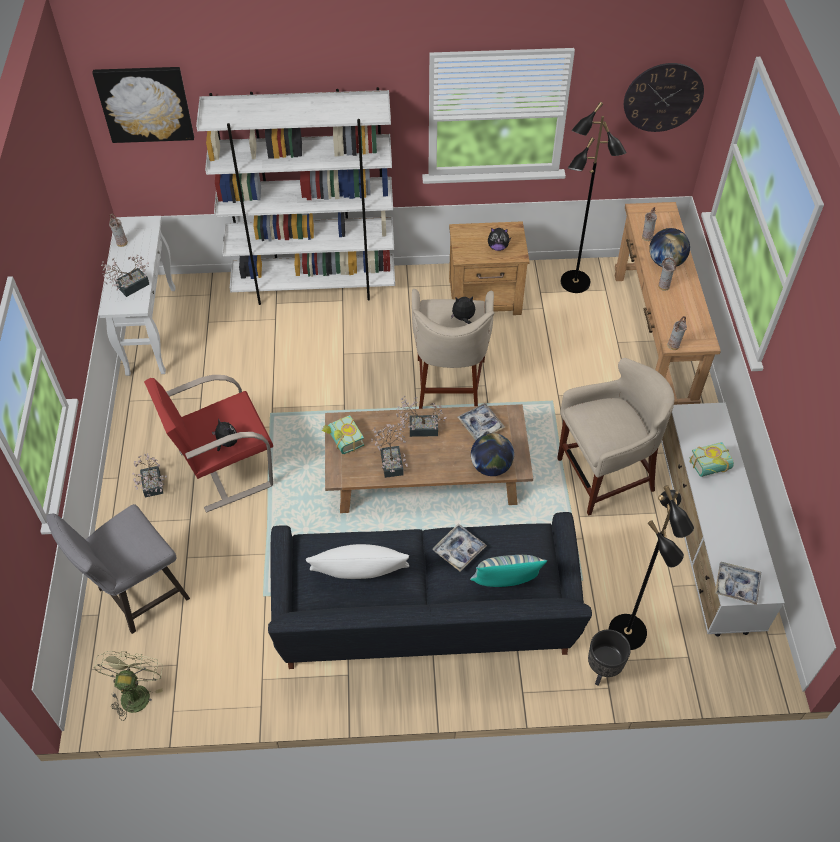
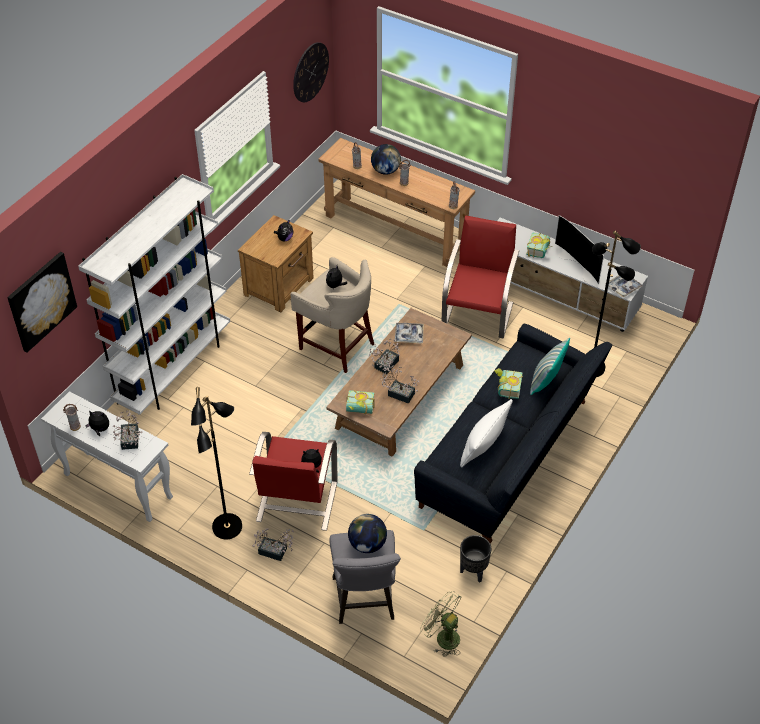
camera: 55 degrees left, 5 degrees down
(130, 260) = (100, 430): none -> plush toy
(459, 550) = (506, 388): tray -> book
(491, 467) = (446, 348): globe -> globe (367, 544)
(575, 283) = (313, 237): black floor lamp -> black floor lamp (228, 527)
(602, 671) = (607, 393): black planter -> black planter (473, 572)
(604, 477) = (478, 314): beige stool -> red armchair
(729, 520) = (580, 264): none -> television

